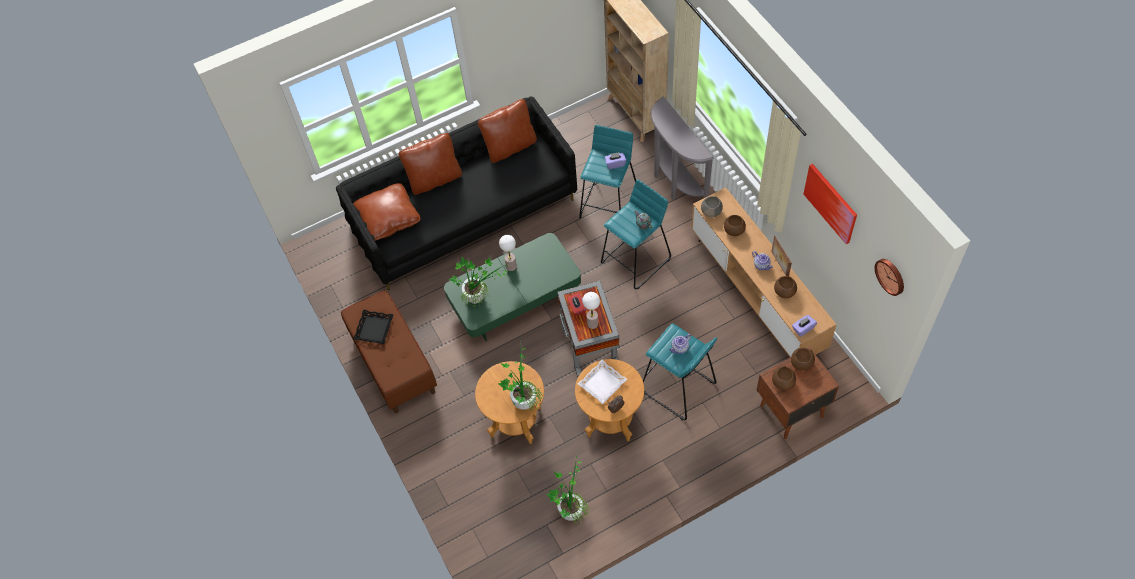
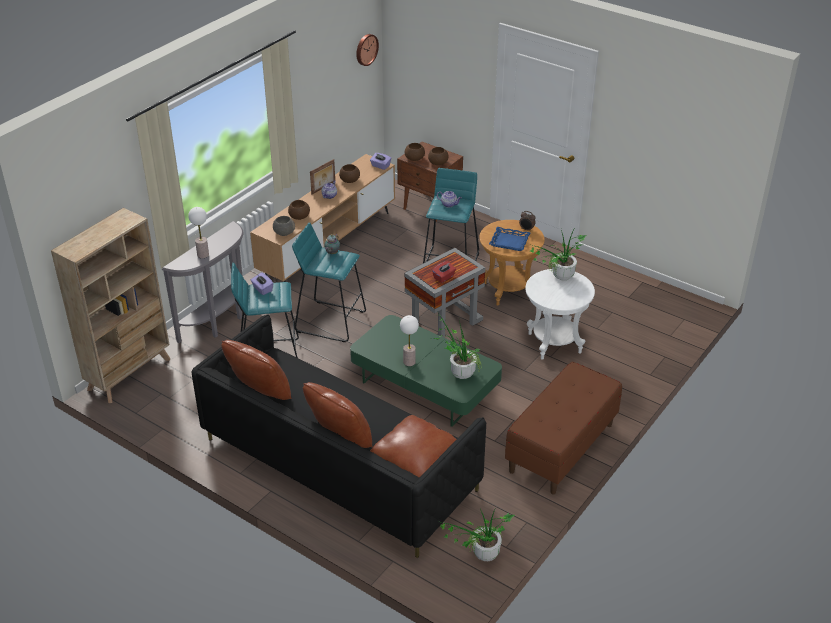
camera: 120 degrees left, 20 degrees down
(374, 329) = (560, 417): black tray -> none
(516, 422) = (554, 343): brown side table -> white side table
(570, 507) = (603, 289): potted plant -> potted plant (480, 557)
(592, 323) = (454, 264): table lamp -> table lamp (203, 255)
(602, 383) = (509, 242): white tray -> blue tray
(831, 203) = (313, 76): picture -> none

